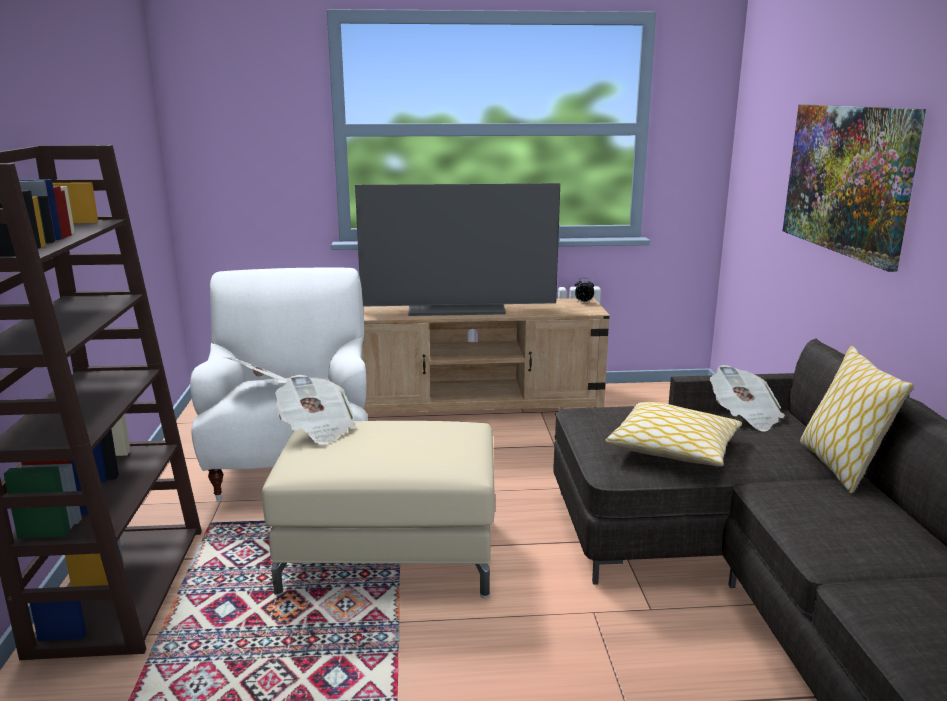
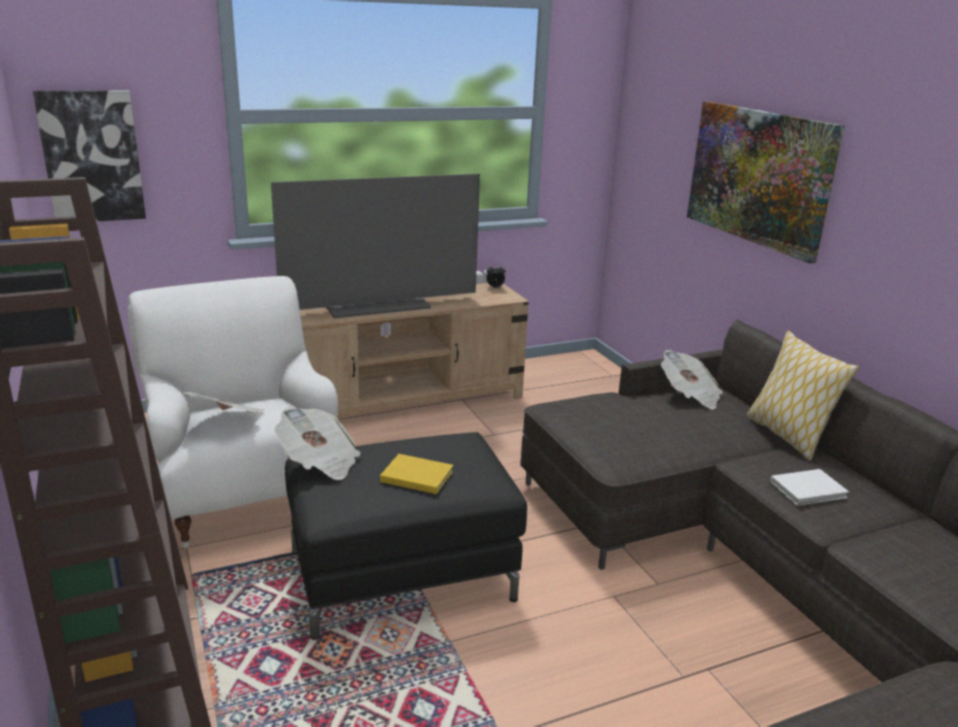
camera: 20 degrees left, 5 degrees up
(220, 163) = (92, 156): none -> picture
(390, 554) = (402, 573): beige ottoman -> black ottoman
(393, 450) = (415, 475): none -> yellow book
(674, 449) = (653, 437): pillow -> none
(830, 522) = (810, 490): none -> white book

